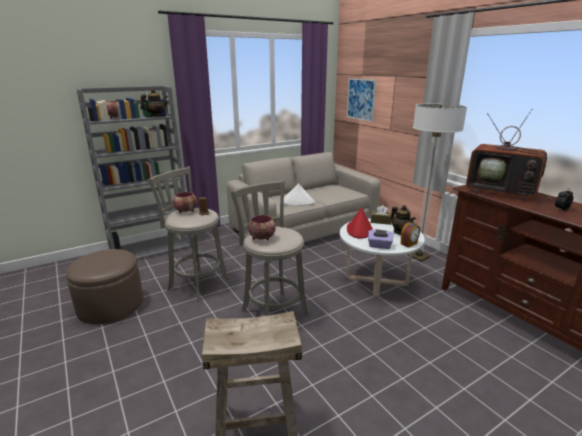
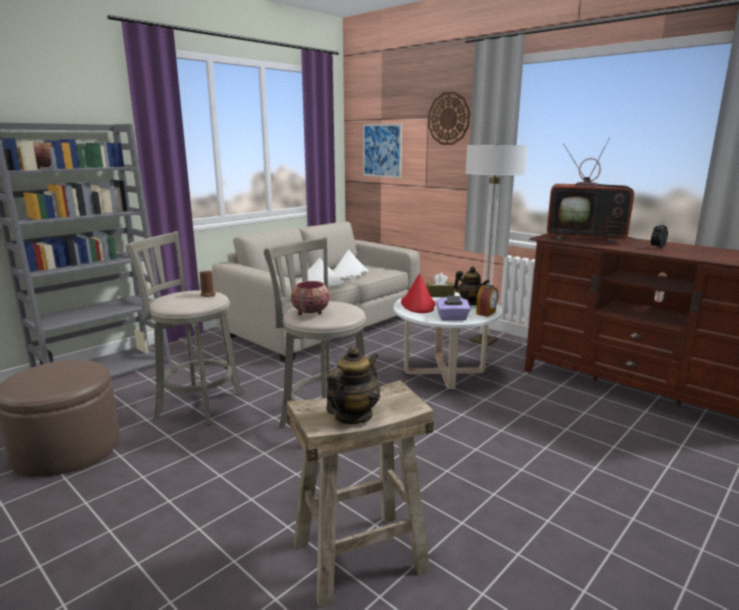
camera: 15 degrees left, 5 degrees down
(156, 116) = (109, 166): teapot -> teapot (353, 416)
(186, 211) = (180, 294): bowl -> none
(323, 194) = (349, 274): none -> white hat
(410, 78) = (449, 118): none -> wall clock

